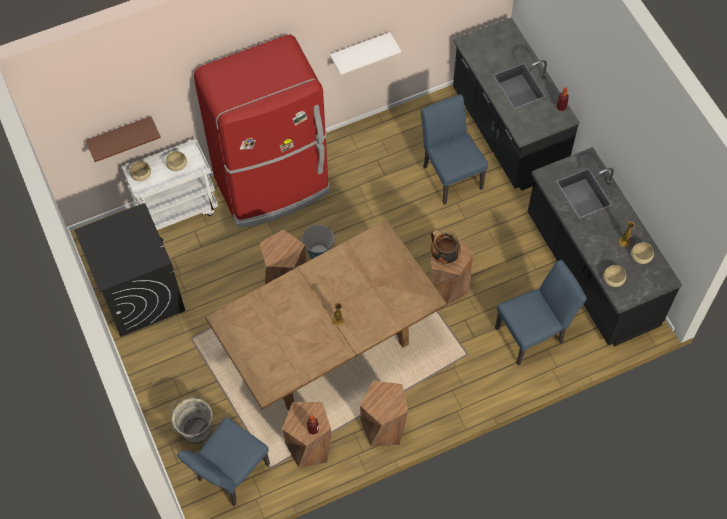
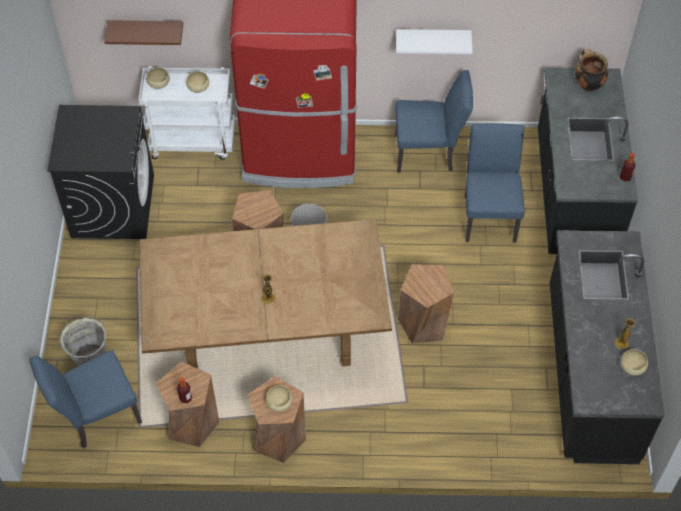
camera: 25 degrees right, 5 degrees down
(443, 256) = (420, 282): cooking pot -> cooking pot (588, 84)
(534, 333) = (491, 411): blue chair -> blue chair (429, 153)
(613, 279) = (587, 377): beige bowl -> beige bowl (279, 402)

